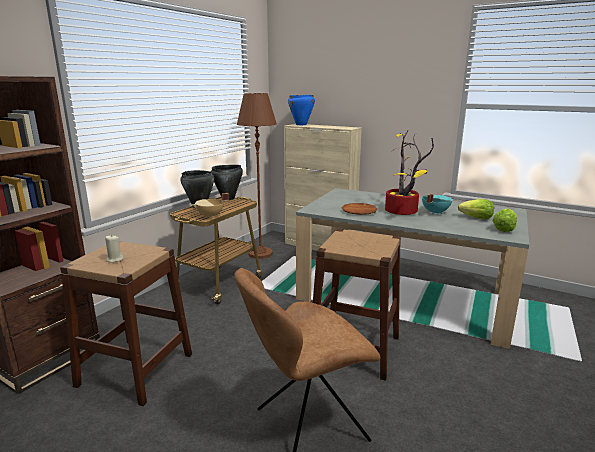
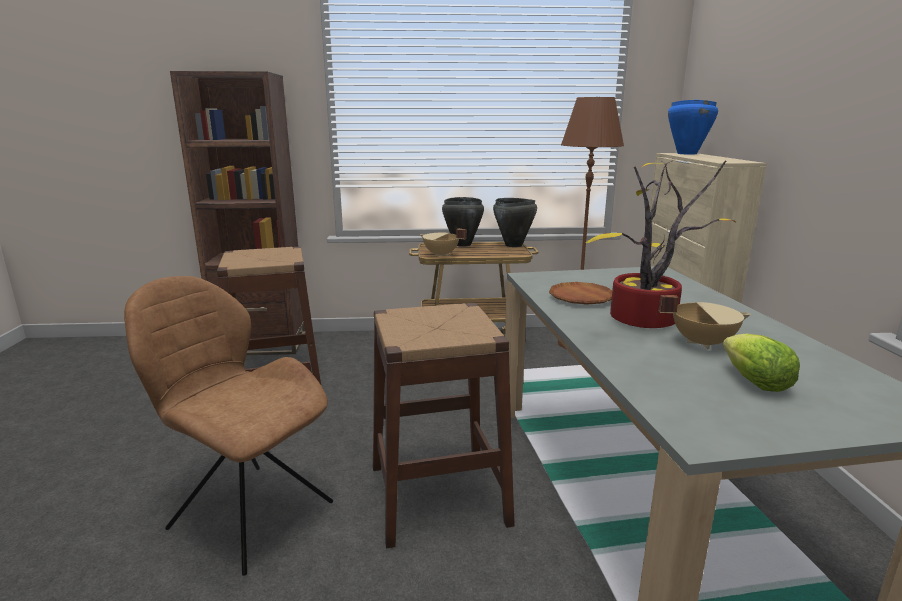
camera: 55 degrees right, 0 degrees up
(115, 259) = (256, 257): beige candle -> none
(434, 212) = (701, 342): turquoise cooking pot -> beige cooking pot
(504, 229) = (740, 420): lettuce -> none

